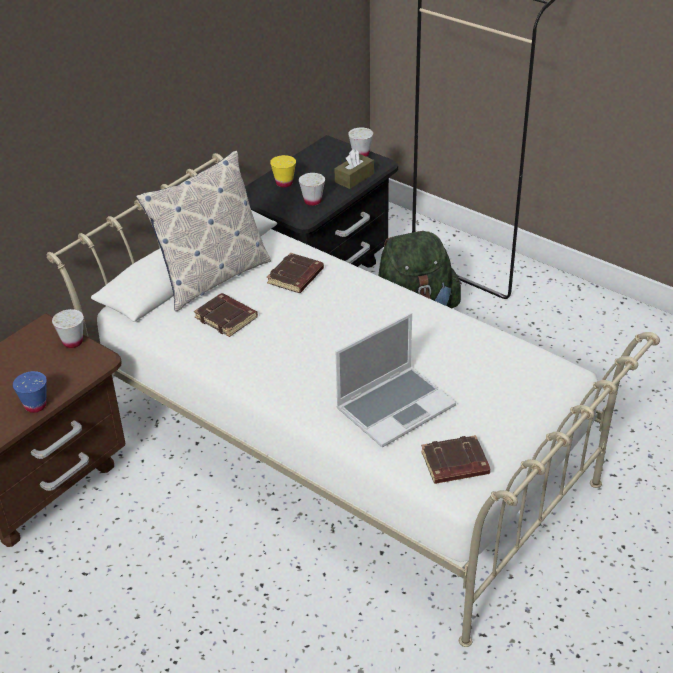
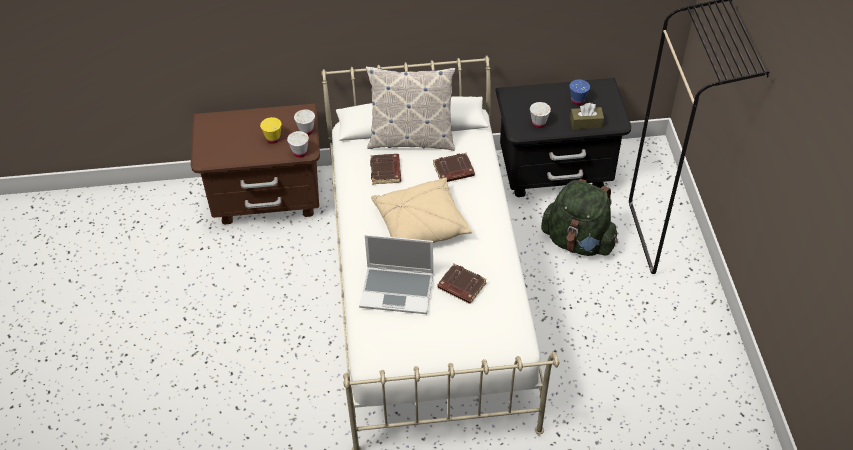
camera: 45 degrees right, 10 degrees up
(35, 406) = (249, 157): blue cup -> blue cup (577, 100)
(284, 183) = (539, 99): yellow cup -> yellow cup (273, 139)
(332, 338) = (421, 224): none -> beige pillow
(360, 154) = (614, 107): white cup -> white cup (300, 153)
(454, 465) = (382, 346): brown book -> brown book (461, 286)

